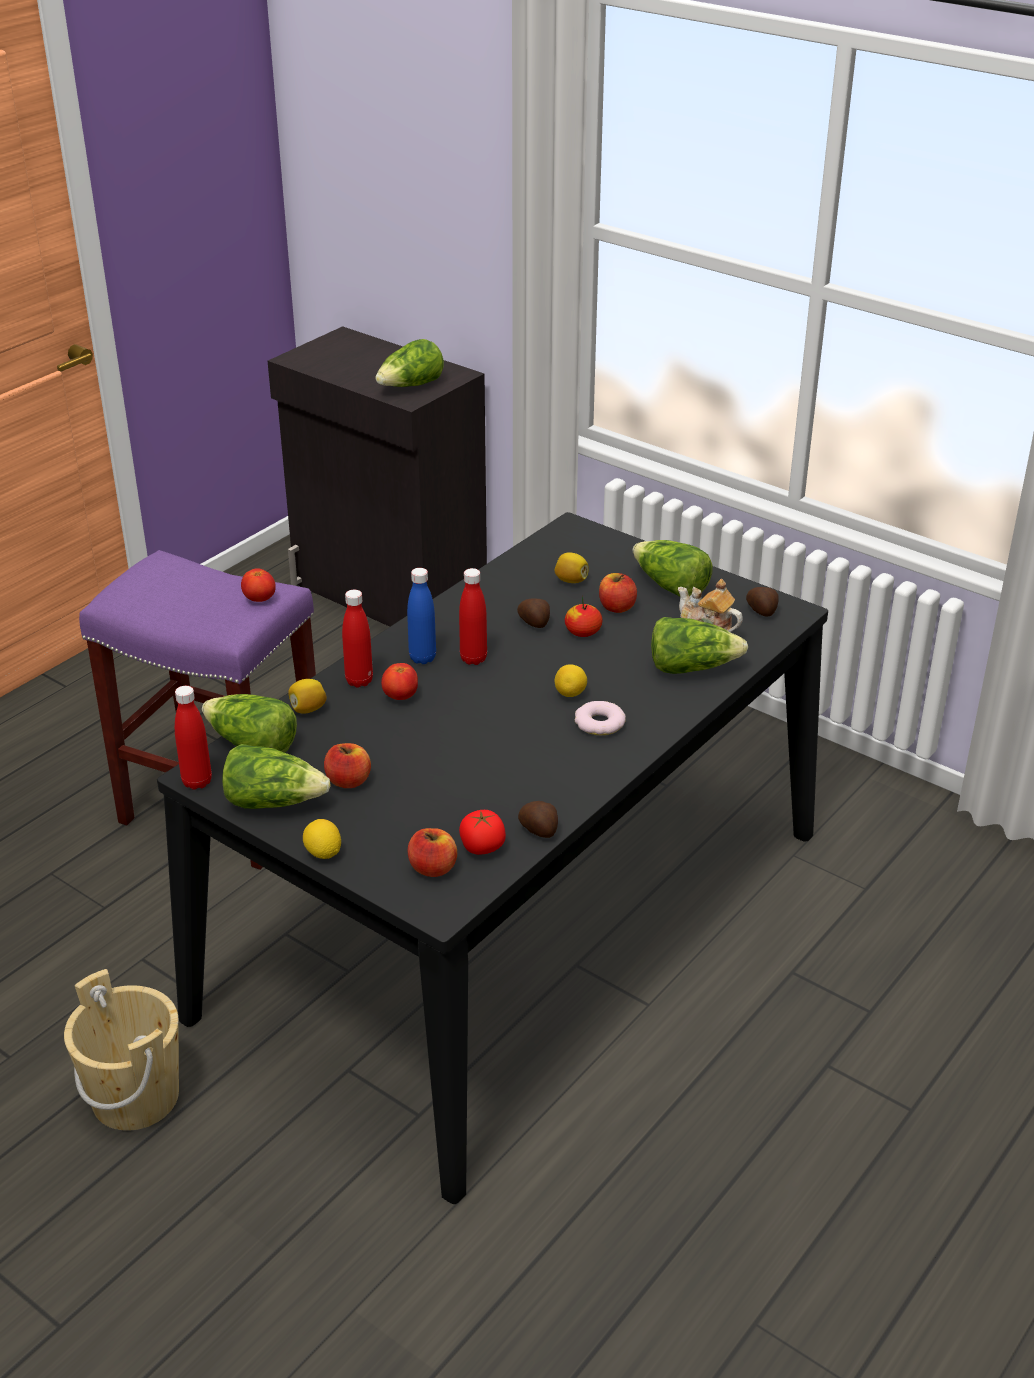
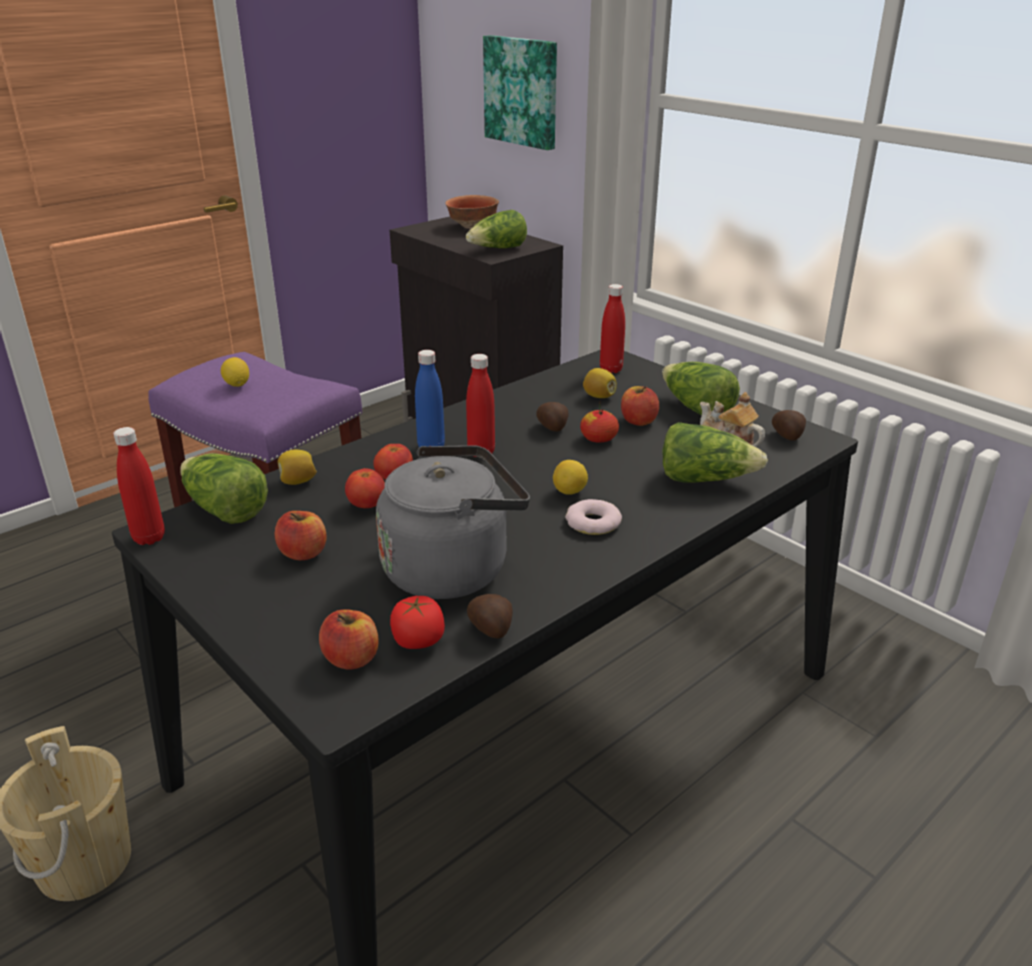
camera: 10 degrees right, 5 degrees down
(259, 599) = (305, 390): tomato -> tomato (367, 505)
(274, 801) = (215, 565): lettuce -> none
(323, 853) = (236, 627): lemon -> lemon (237, 384)
(359, 681) = (360, 461): red bottle -> red bottle (611, 370)
(367, 348) = (472, 227): none -> bowl
(423, 197) = (522, 91): none -> picture
(488, 780) = (452, 568): none -> grey kettle

